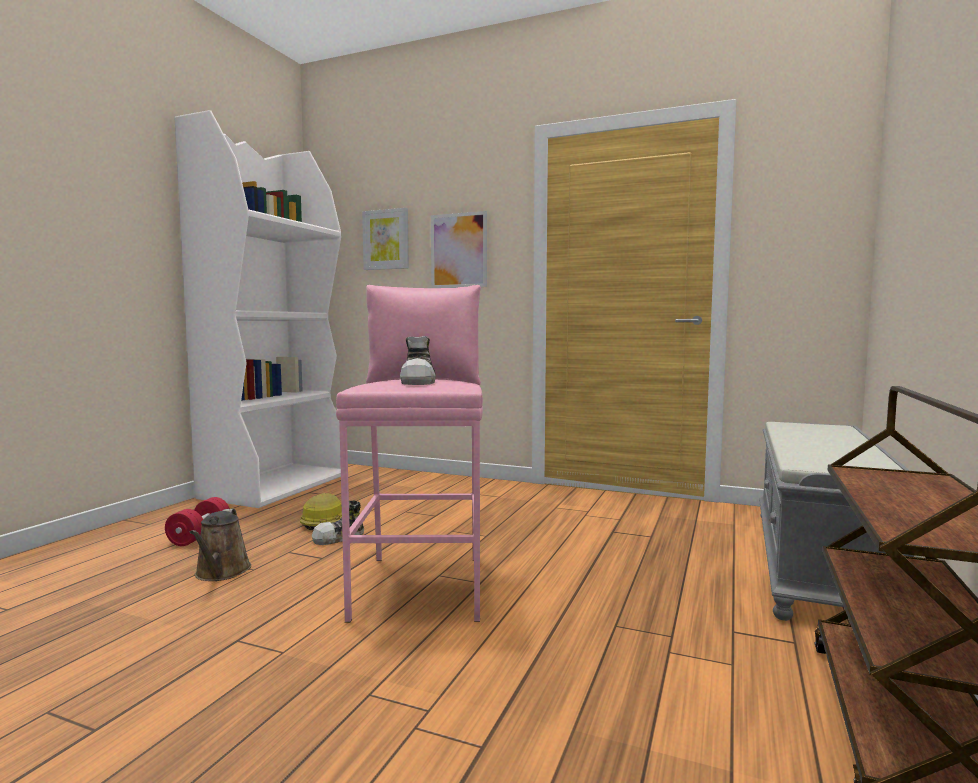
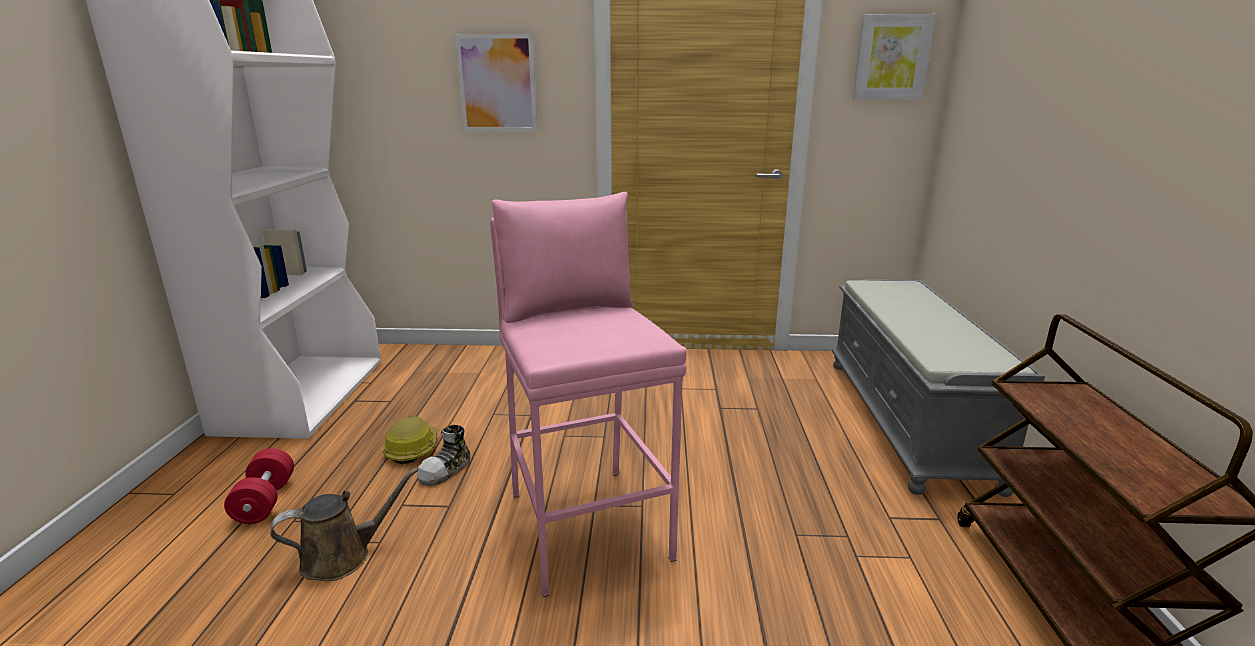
camera: 20 degrees left, 15 degrees up
(221, 573) = (343, 557): brown watering can -> brown watering can turned 90 degrees counterclockwise
(386, 239) = (392, 63): picture -> picture (892, 57)
(420, 381) = (596, 329): shoe -> none

